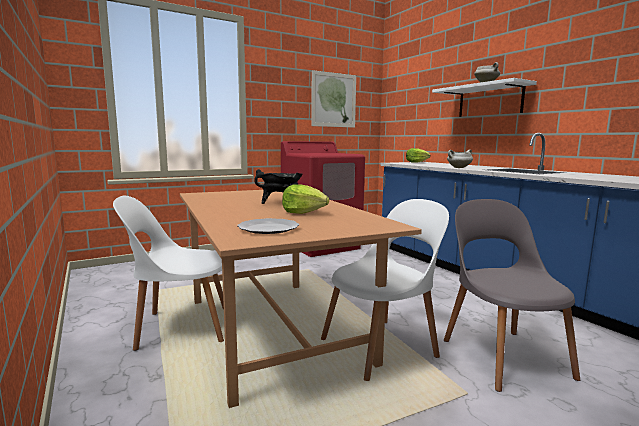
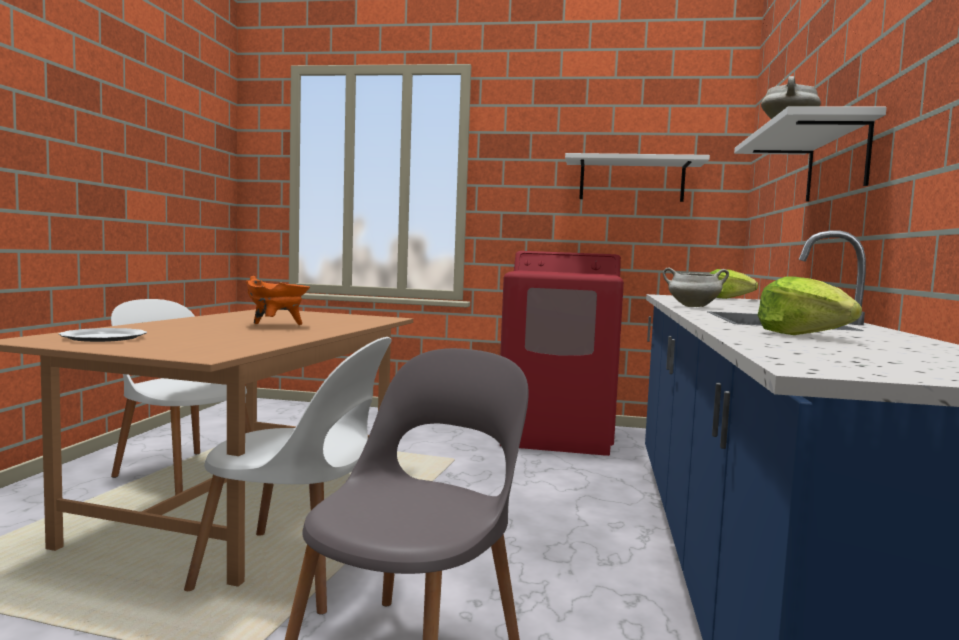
camera: 40 degrees right, 5 degrees down
(280, 203) = (276, 326): black cooking pot -> orange cooking pot
(303, 212) = (227, 334): lettuce -> lettuce (803, 335)
(334, 100) = (631, 181): picture -> white shelf

